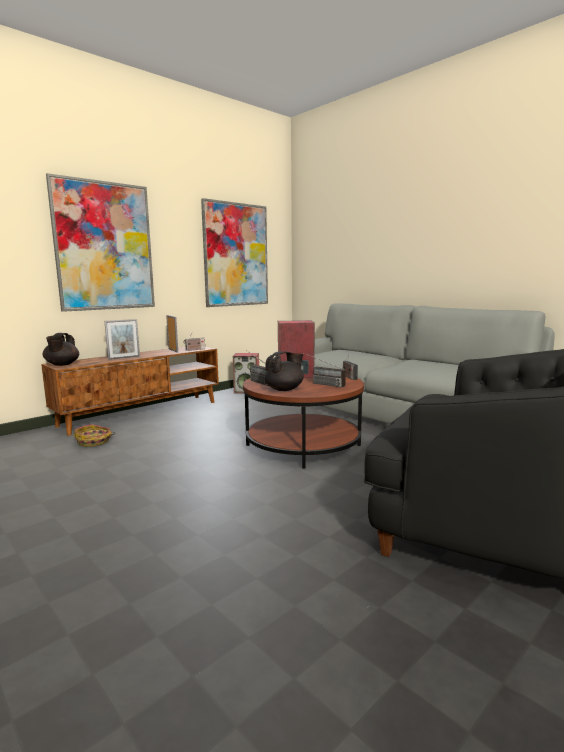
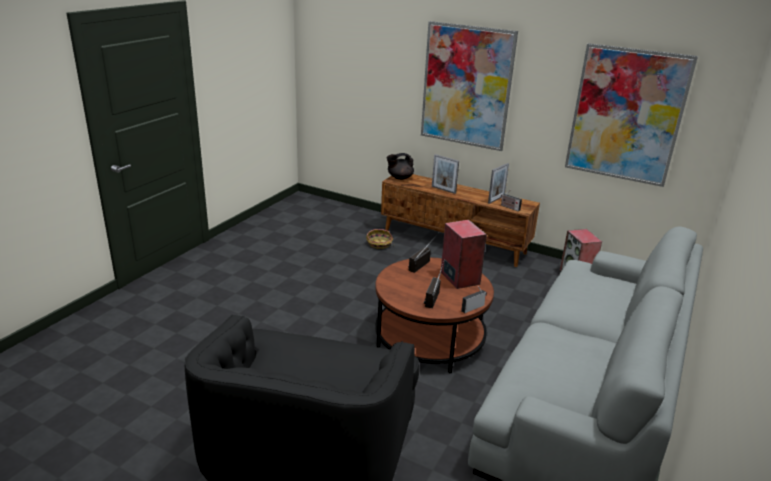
camera: 70 degrees right, 15 degrees up
(284, 389) = (399, 280): black teapot -> none

